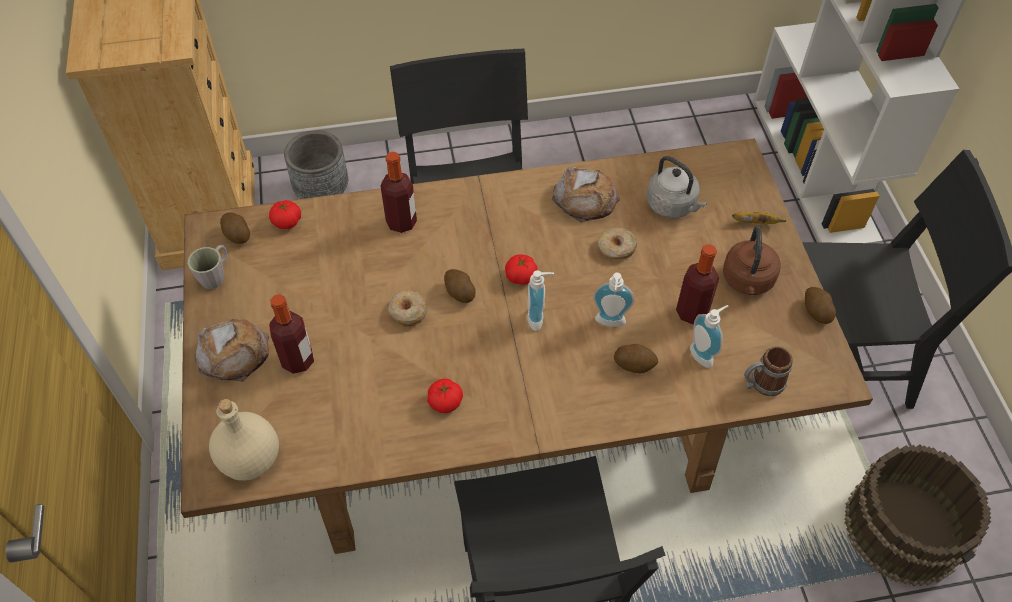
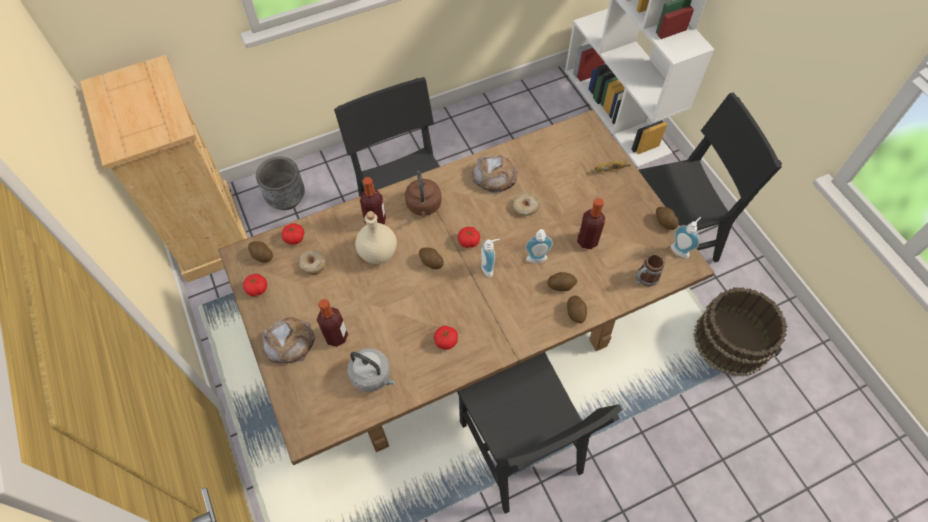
camera: 15 degrees left, 5 degrees up
(216, 275) = (257, 289): grey mug -> tomato
(252, 459) = (328, 413): beige bottle -> beige bottle (378, 252)
(408, 312) = (400, 284): donut -> donut (313, 264)
(644, 408) = (576, 313): none -> potato
(673, 205) = (553, 169): grey kettle -> grey kettle (372, 376)
(704, 354) = (603, 267): soap dispenser -> soap dispenser (681, 250)
(747, 281) = (616, 211): brown kettle -> brown kettle (424, 206)

